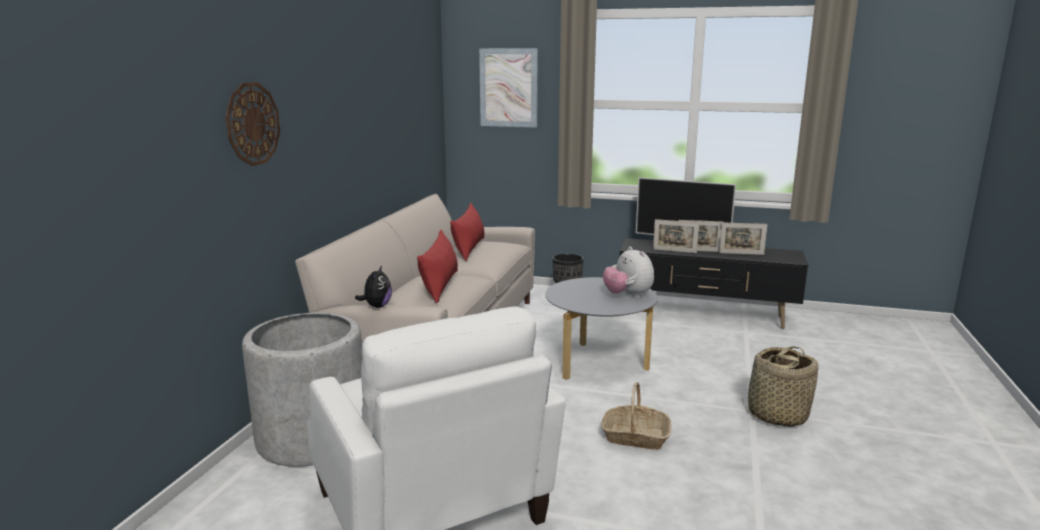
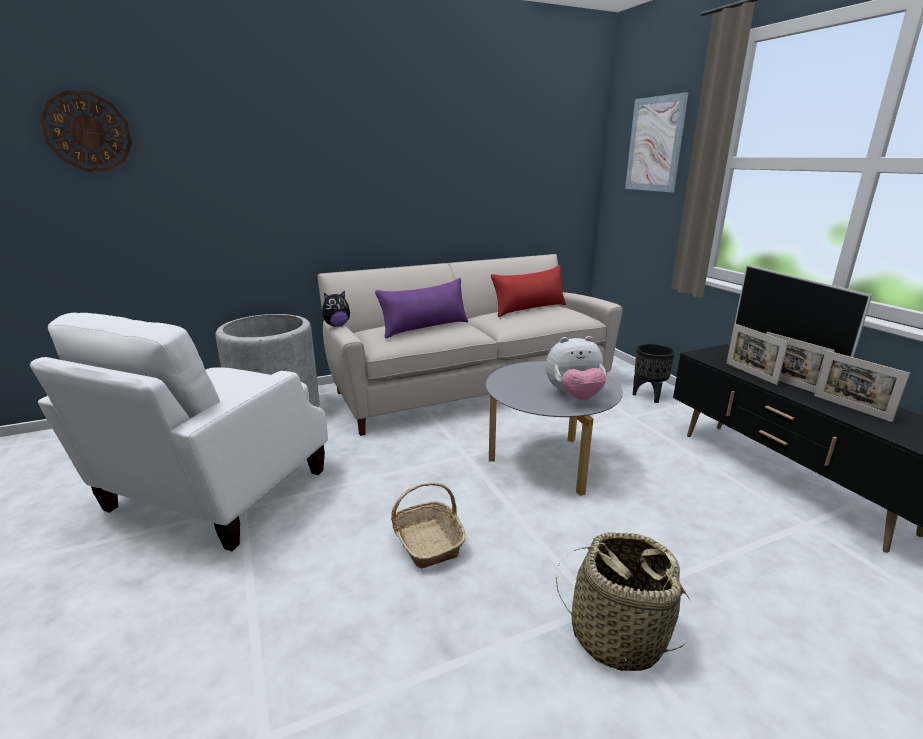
camera: 50 degrees right, 5 degrees up
(252, 124) = (274, 155): wall clock -> wall clock (88, 132)
(440, 286) = (425, 328): red pillow -> purple pillow
(628, 295) = (574, 396): plush toy -> plush toy turned 120 degrees counterclockwise

